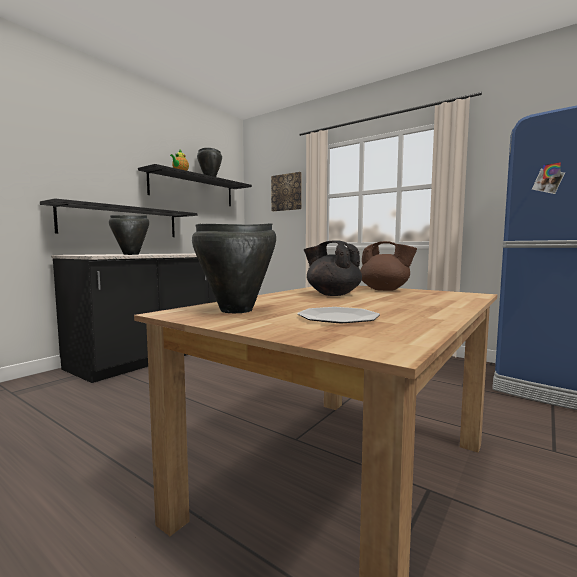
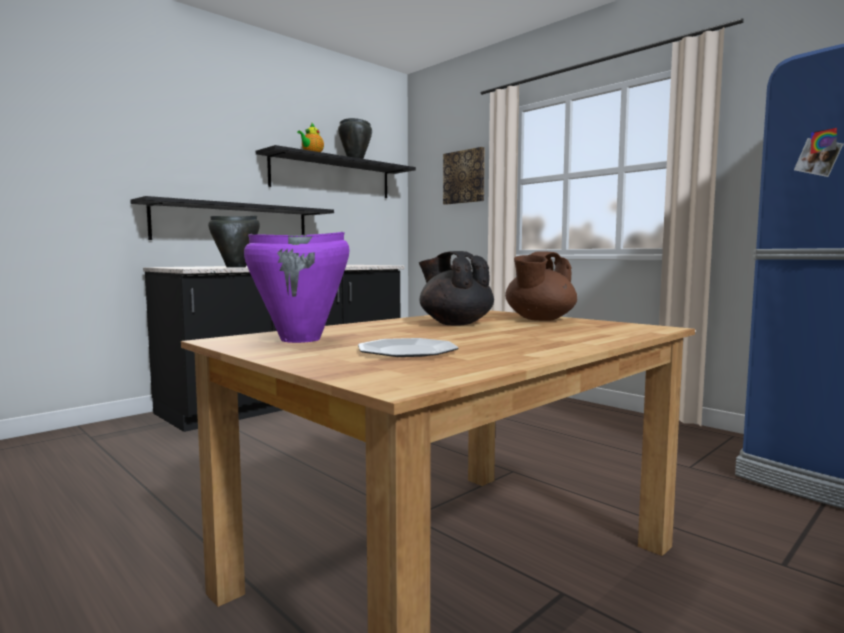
camera: 10 degrees right, 0 degrees up
(237, 310) = (301, 339): black cooking pot -> purple cooking pot
(385, 290) = (539, 319): brown teapot -> brown teapot turned 90 degrees clockwise

